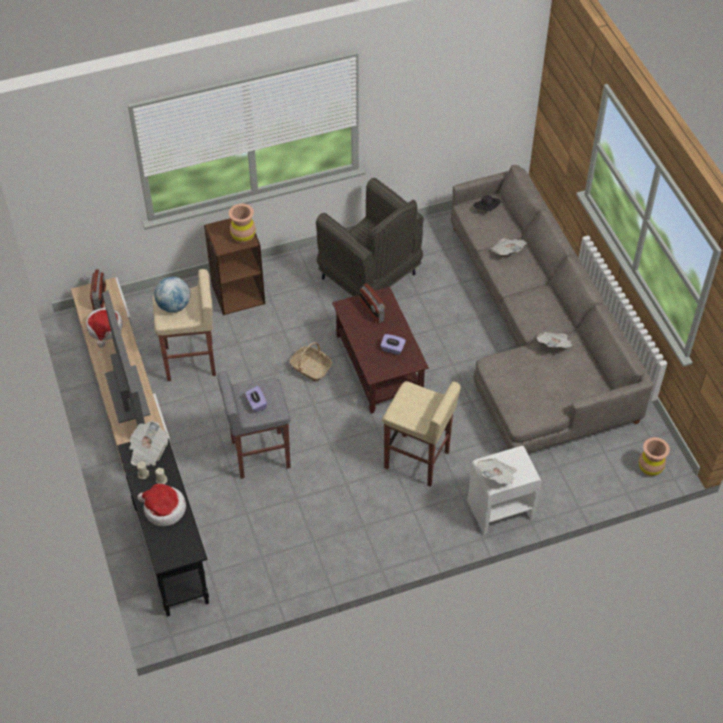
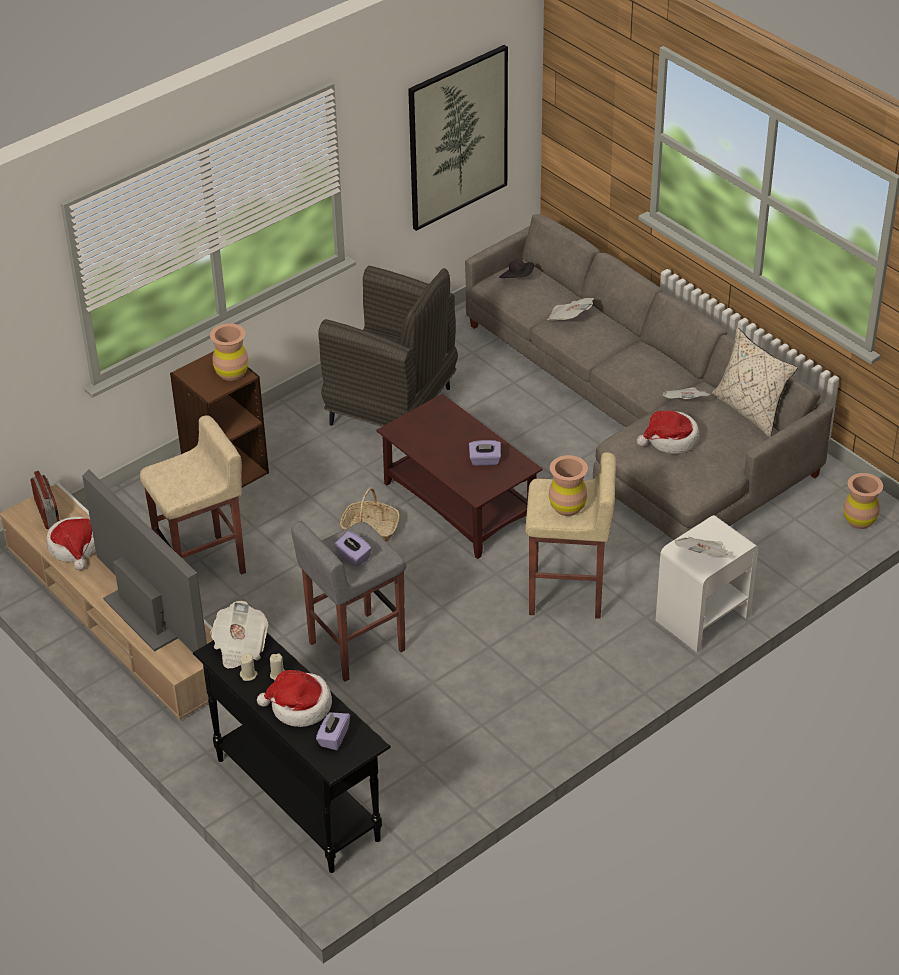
camera: 20 degrees left, 10 degrees down
(173, 540) = (333, 738): none -> purple tissue box
(174, 306) = (178, 477): globe -> none
(372, 311) = (435, 426): radio -> none
(417, 411) = (567, 506): none -> brown vase
(463, 100) = (458, 137): none -> picture
(528, 372) = (670, 440): none -> hat
(597, 365) = (750, 411): none -> beige pillow

